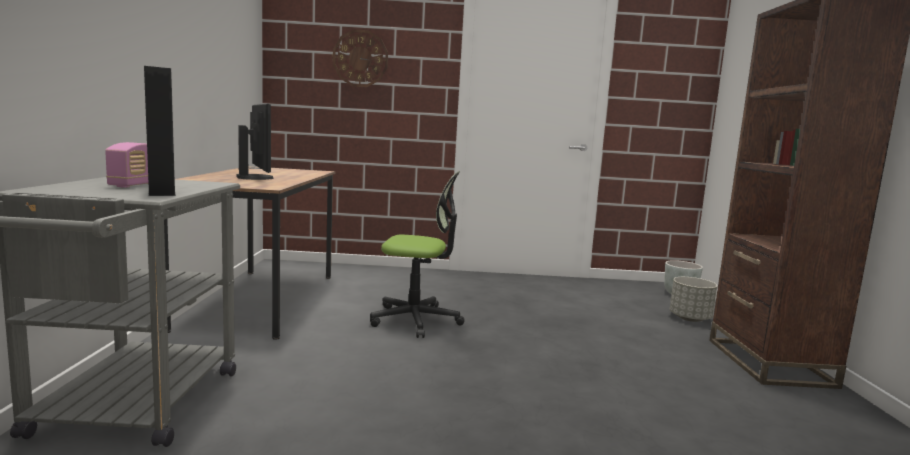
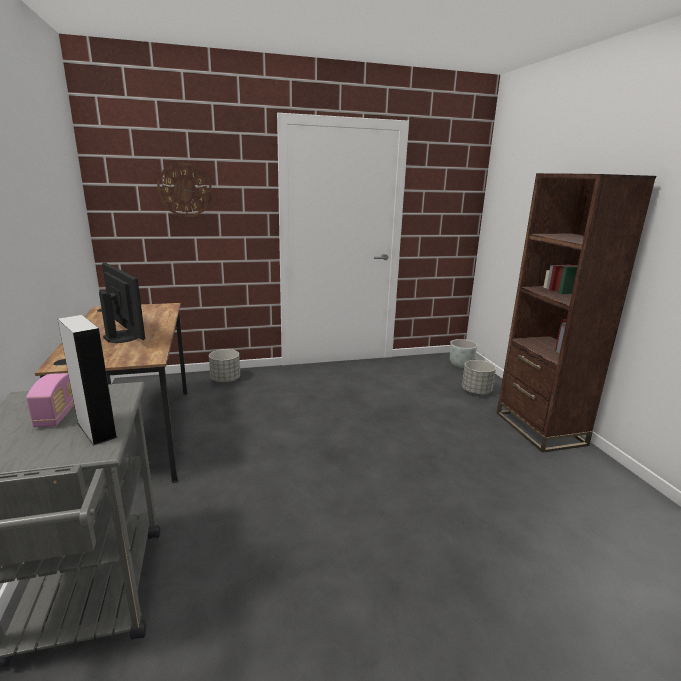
camera: 15 degrees left, 10 degrees up
(378, 273) = (225, 380): none -> grey planter
(416, 320) = (281, 433): office chair -> none

